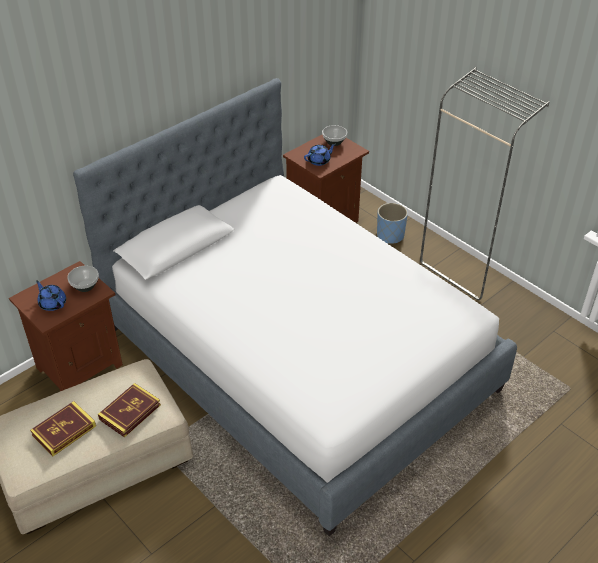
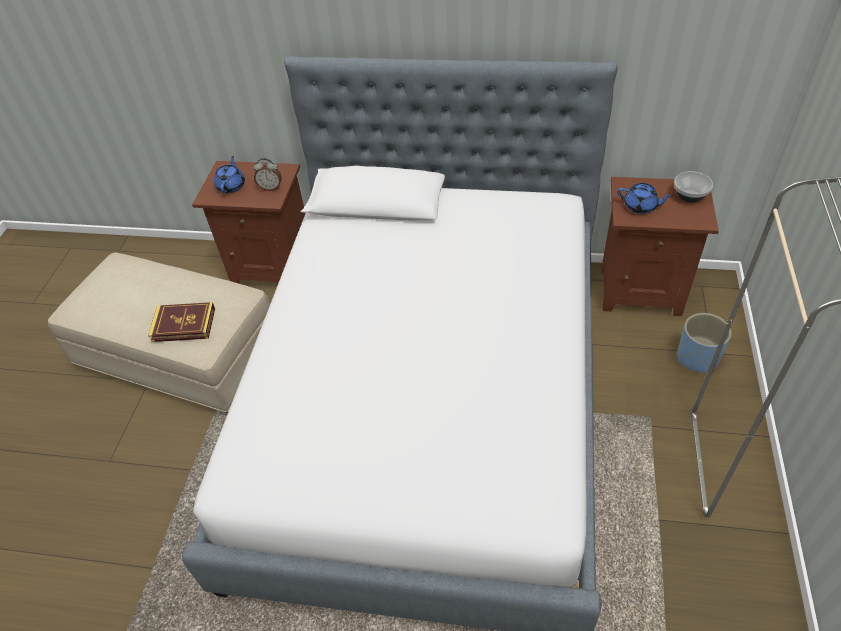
camera: 55 degrees right, 5 degrees up
(64, 430) = (132, 300): book -> none
(85, 286) = (271, 188): bowl -> alarm clock

